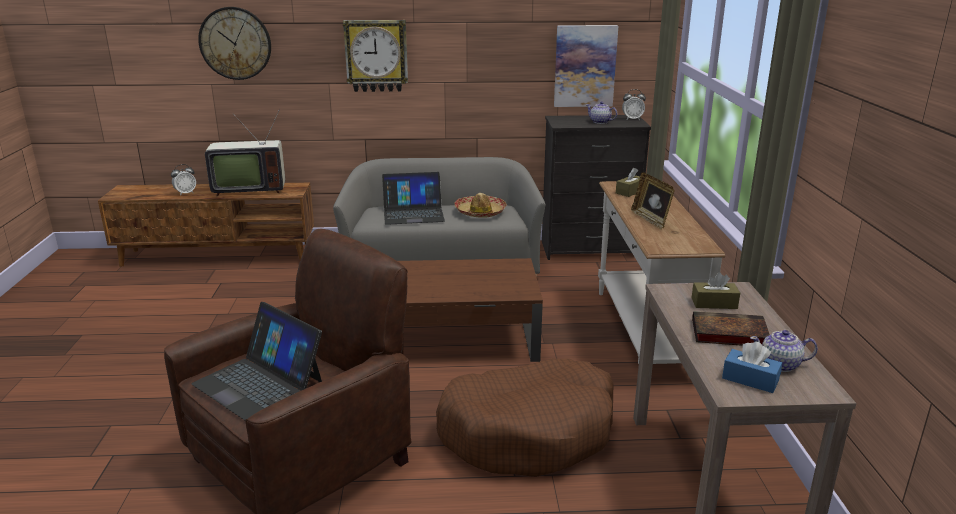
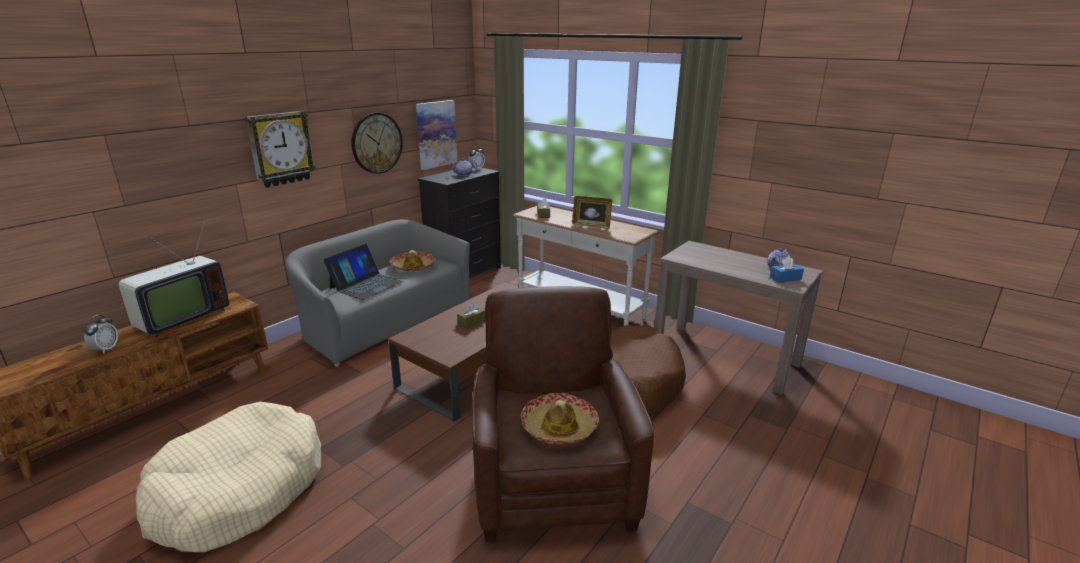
camera: 50 degrees left, 0 degrees up
(165, 329) = (239, 490): none -> beige dog bed
(235, 43) = (121, 157): wall clock -> wall clock (376, 143)
(259, 382) = (559, 427): laptop -> hat
(714, 303) = (702, 255): brown tissue box -> brown tissue box (472, 322)
(727, 334) = (737, 265): book -> none

